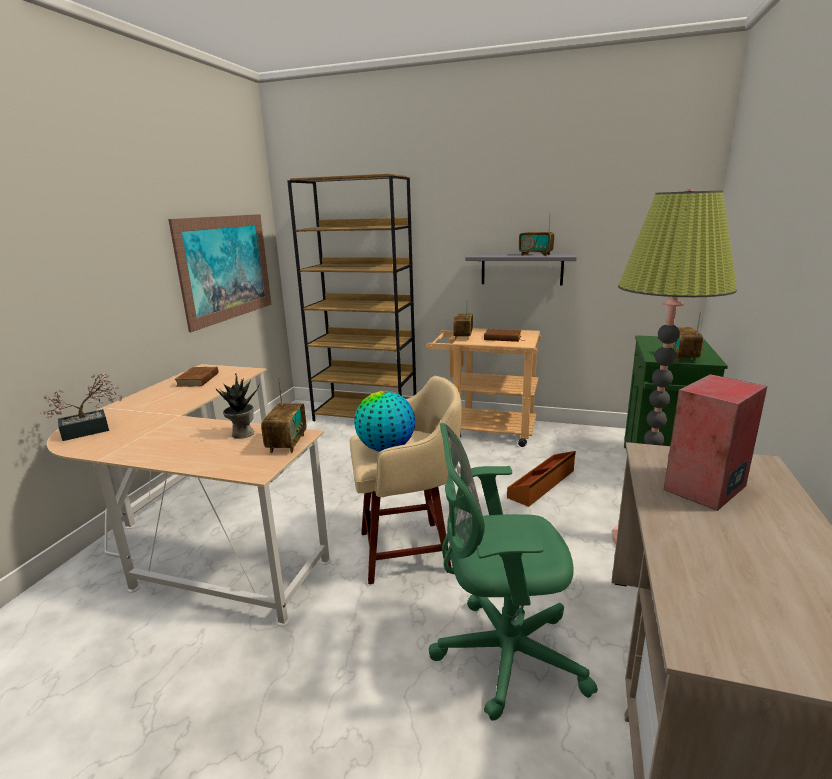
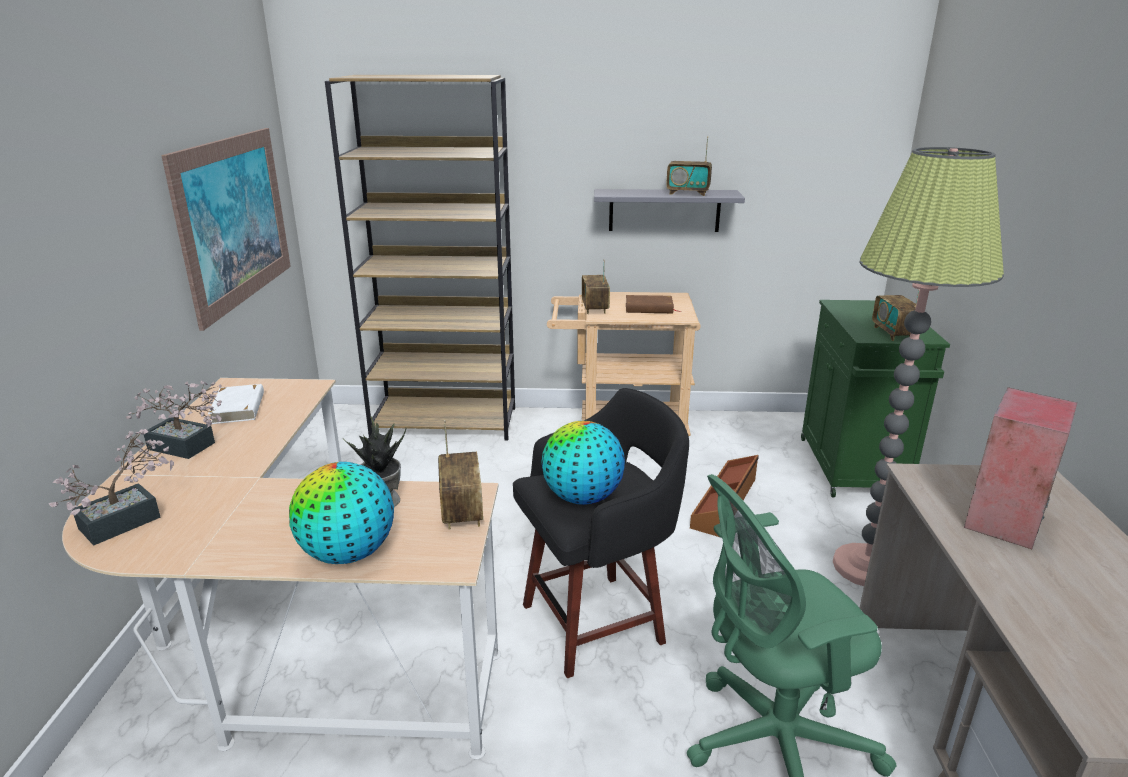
camera: 15 degrees left, 5 degrees up
(152, 397) = (186, 447): none -> potted plant
(198, 379) = (239, 408): brown book -> white book
(198, 460) = (348, 554): none -> globe
(408, 550) = (597, 621): beige stool -> black stool

